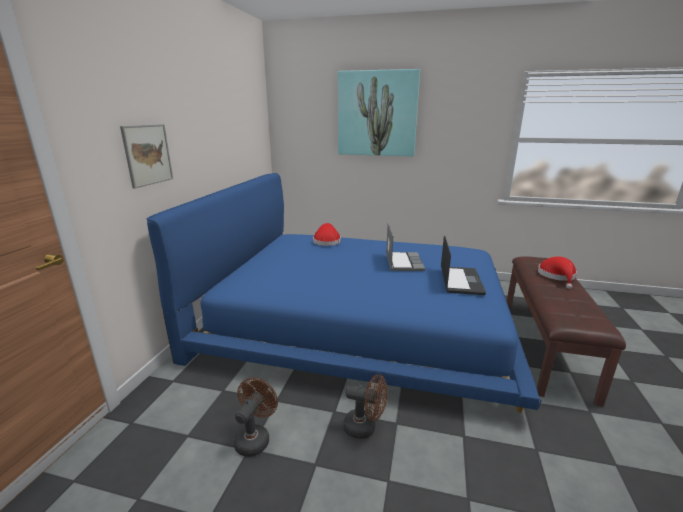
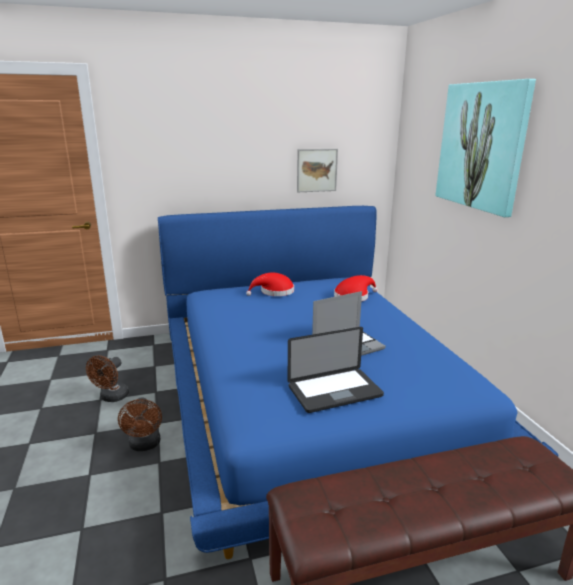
camera: 60 degrees right, 0 degrees up
(148, 155) = (184, 168): picture -> picture (316, 170)
(255, 438) = (112, 398): brown fan -> brown fan turned 120 degrees clockwise
(557, 276) = (480, 484): red hat -> red hat (274, 292)

